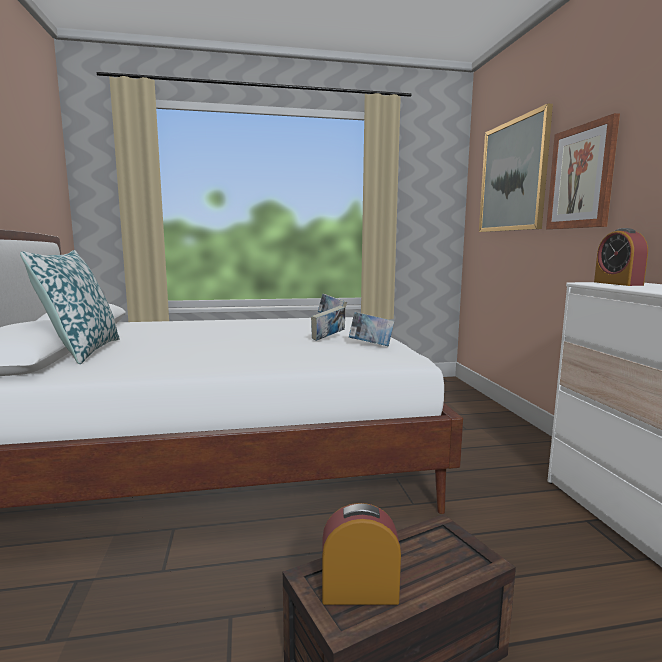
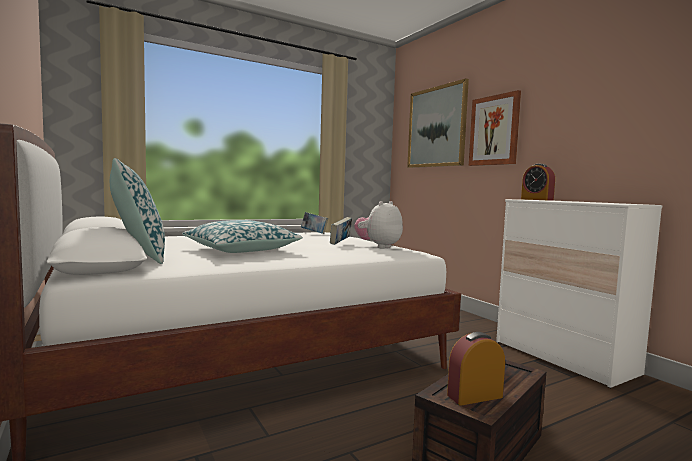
camera: 20 degrees left, 5 degrees down
(199, 345) = (241, 249): none -> pillow
(371, 345) = (378, 246): book -> plush toy

